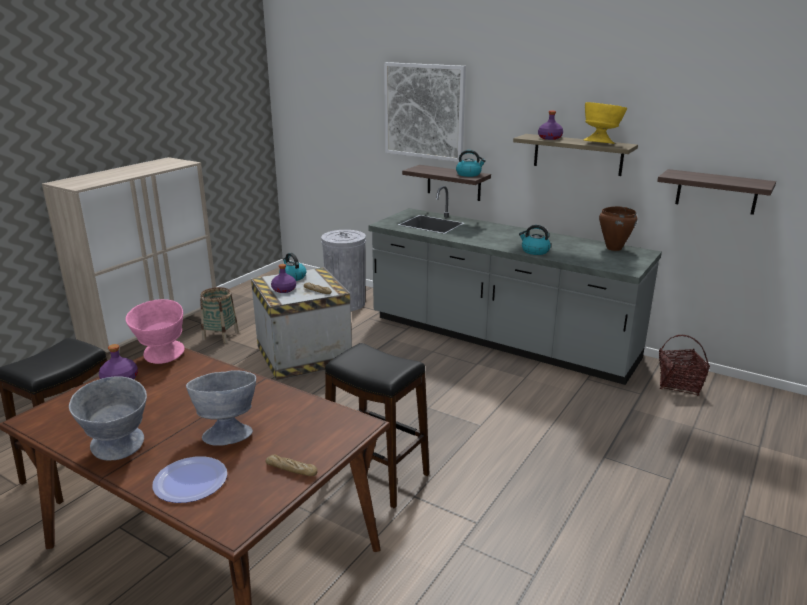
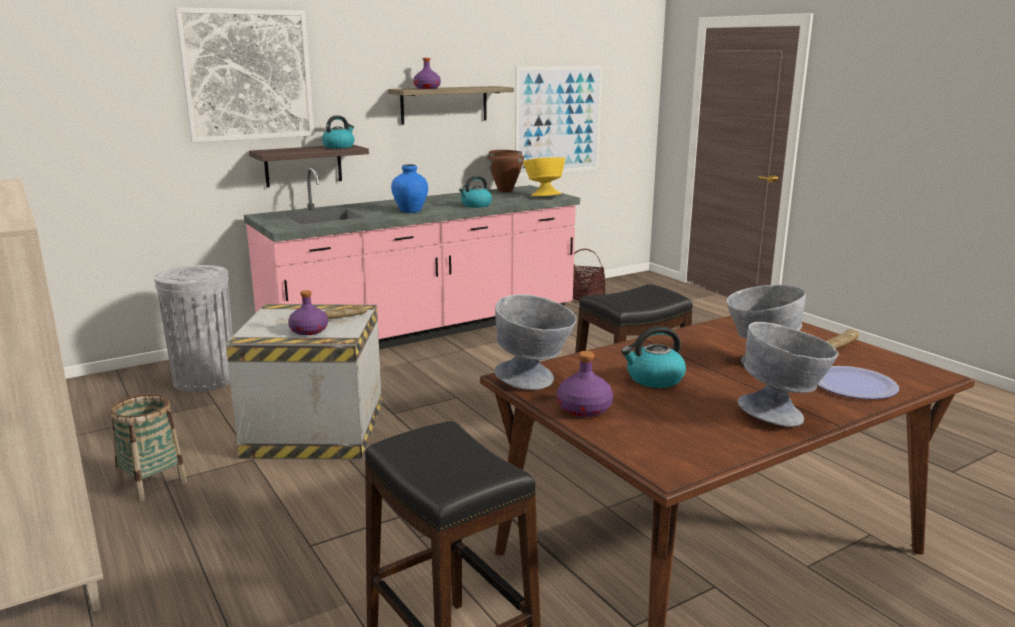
camera: 65 degrees left, 5 degrees down
(161, 358) = (534, 381): pink bowl -> grey bowl
(292, 277) = (270, 322): kettle -> kettle (654, 379)
(481, 238) = (410, 211): none -> blue vase
(500, 339) = (425, 329): grey counter -> pink counter
(601, 143) = (478, 87): yellow bowl -> yellow bowl (543, 196)
(716, 192) = (558, 120): shelf -> picture

